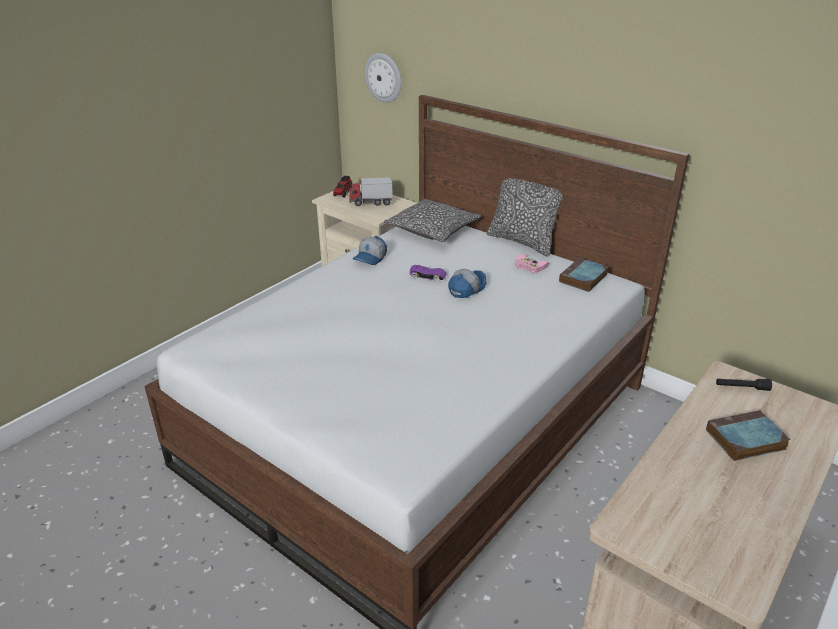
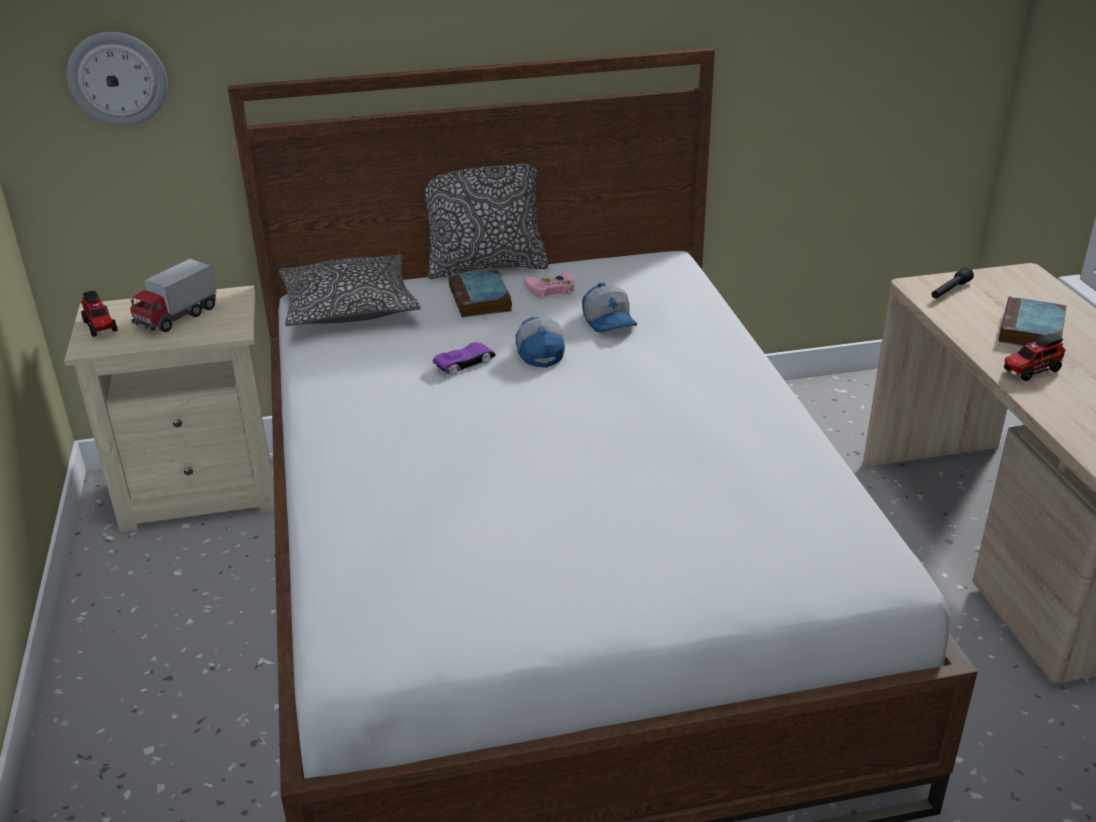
camera: 50 degrees left, 0 degrees up
(371, 258) = (345, 384): cap -> cap (610, 321)
(583, 278) = (630, 272): book -> book (481, 300)
(688, 456) = (1030, 370): none -> toy truck

